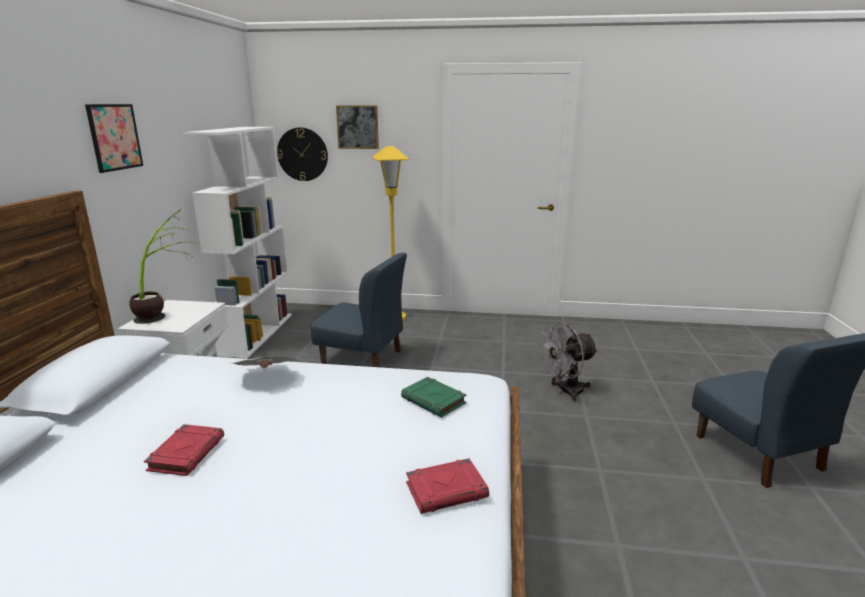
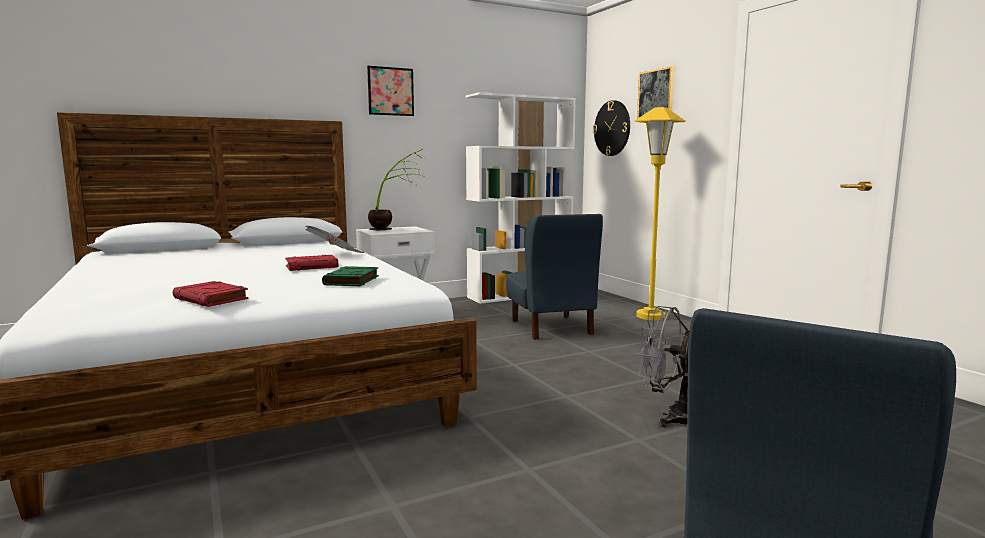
camera: 55 degrees right, 10 degrees down
(187, 453) = (218, 260): red book -> red book (312, 267)

